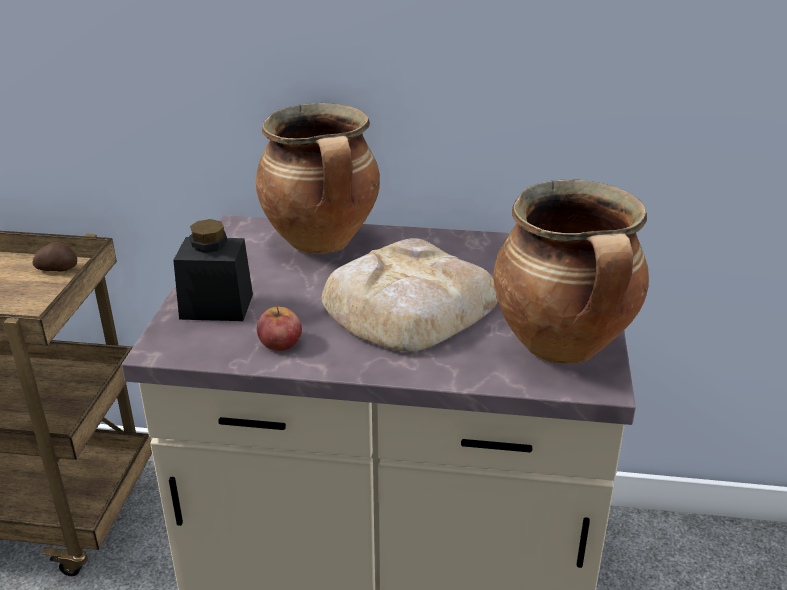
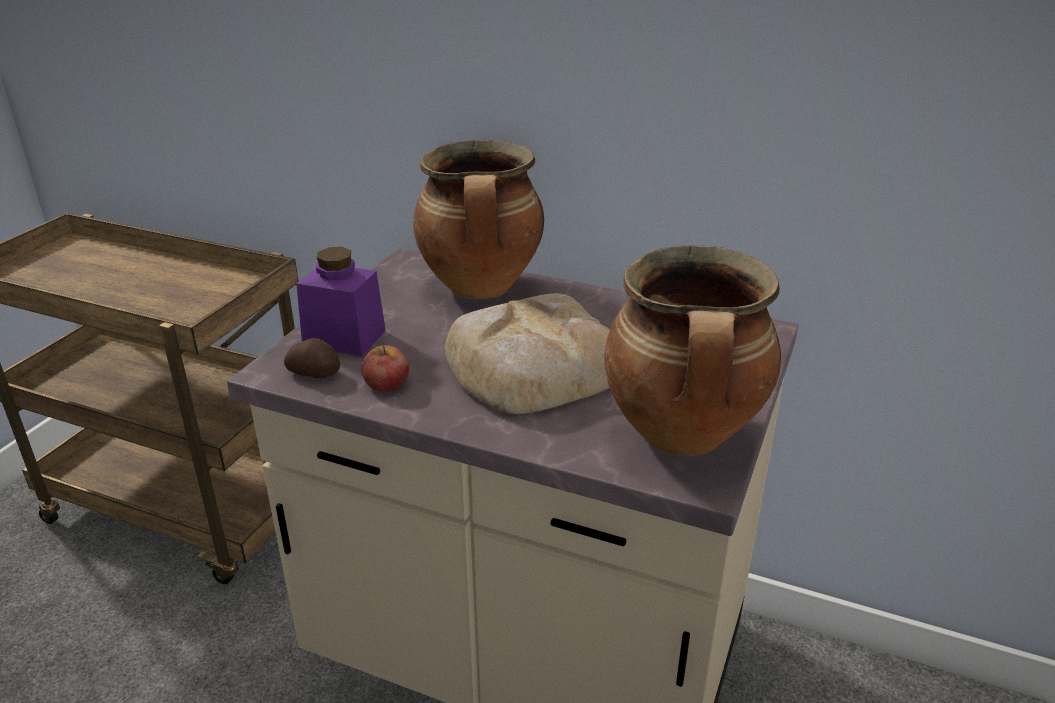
camera: 15 degrees right, 0 degrees up
(57, 268) = (240, 282): potato -> potato (314, 372)
(216, 306) = (344, 338): black jar -> purple jar

